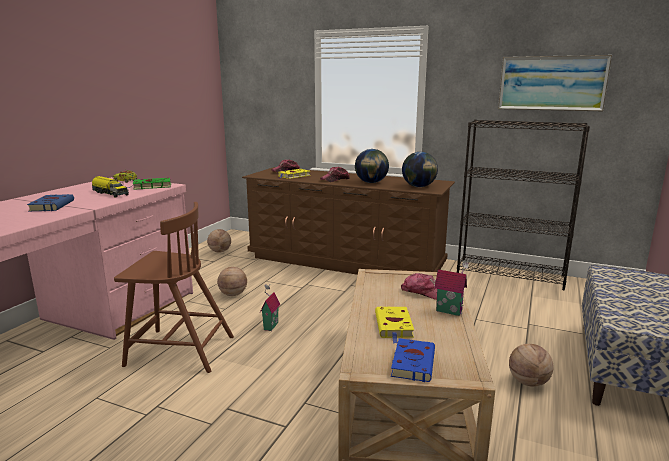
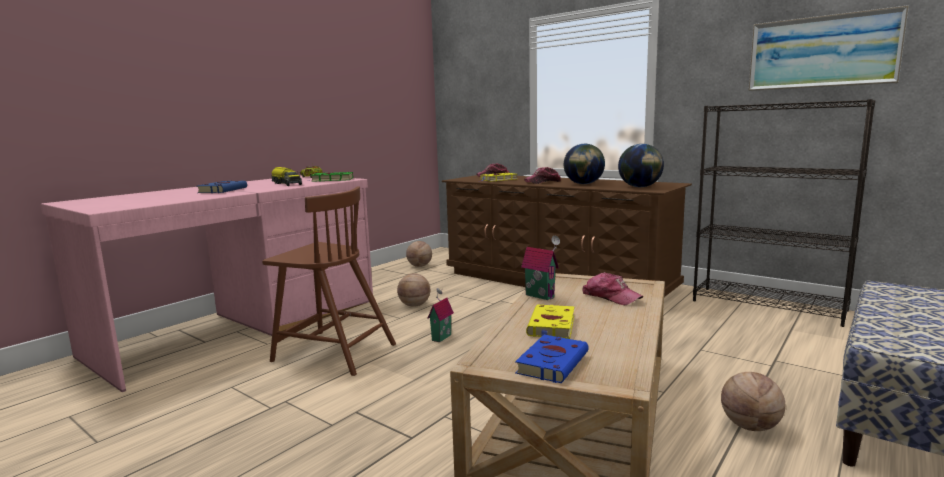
camera: 15 degrees right, 5 degrees down
(449, 310) = (633, 316): toy house -> toy house (541, 295)

